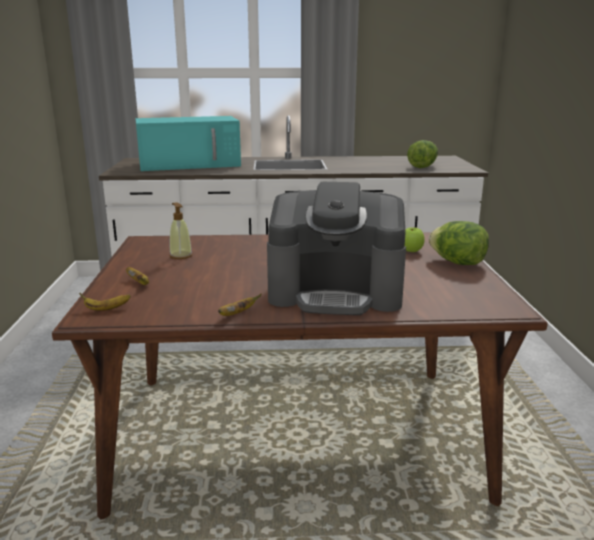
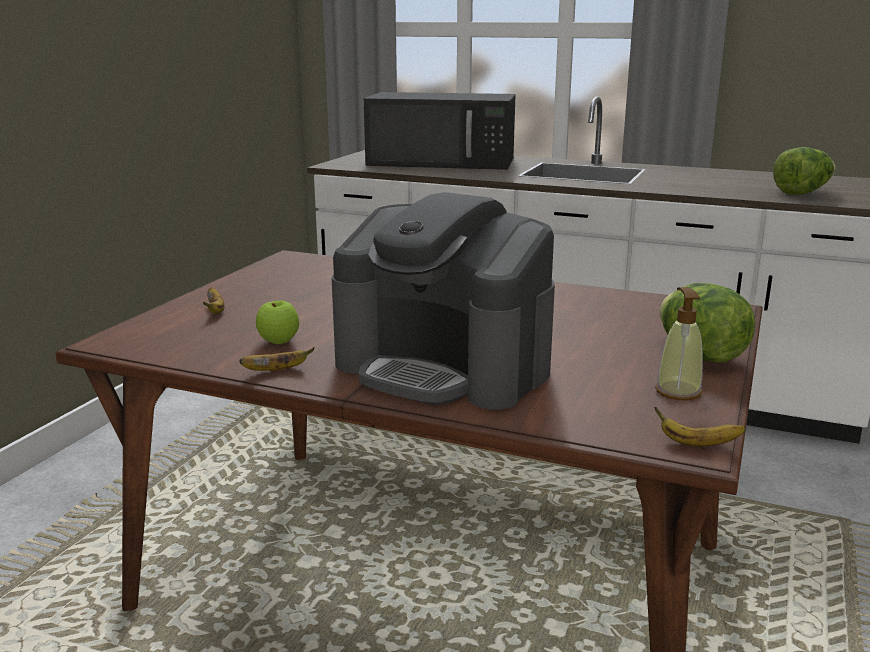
camera: 25 degrees right, 0 degrees up
(106, 309) = (139, 336): banana -> banana (697, 444)
(181, 256) = (308, 283): soap dispenser -> soap dispenser (678, 391)
(191, 164) = (443, 161): turquoise microwave -> black microwave
(411, 251) = (645, 325): apple -> apple (279, 342)

